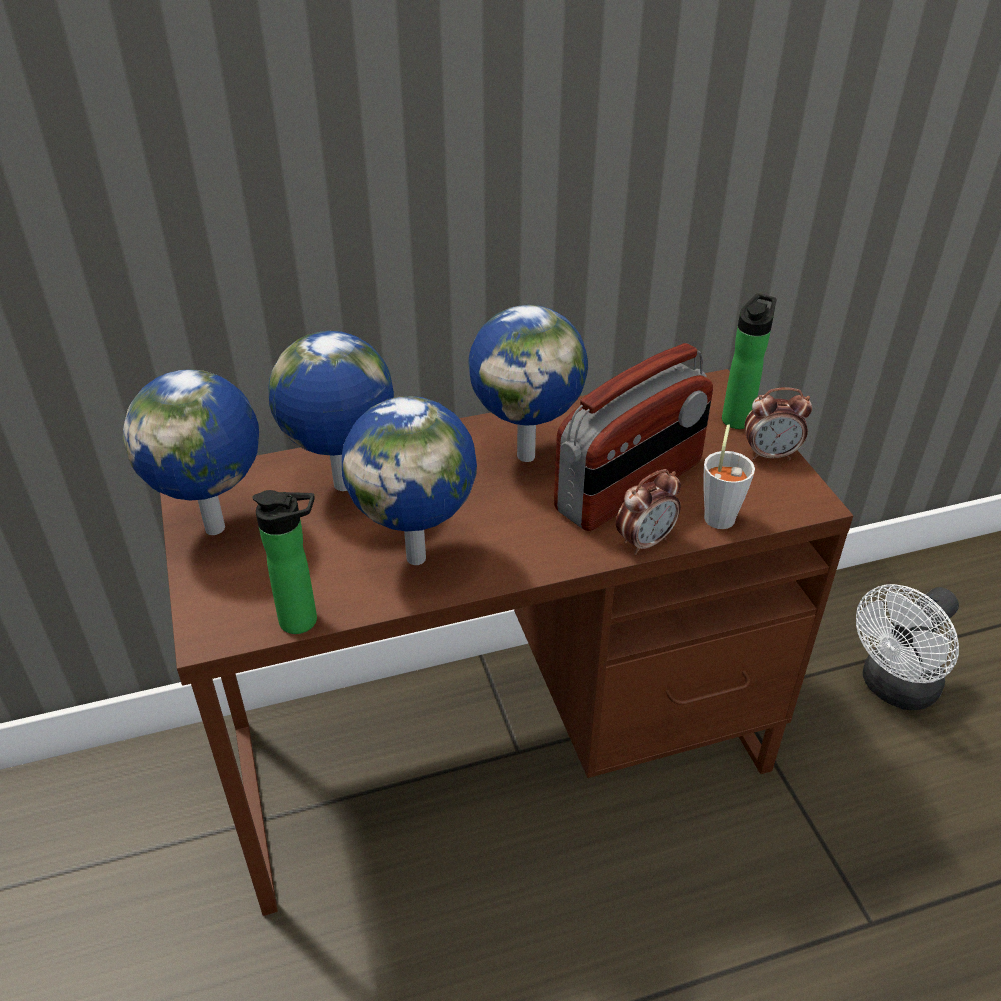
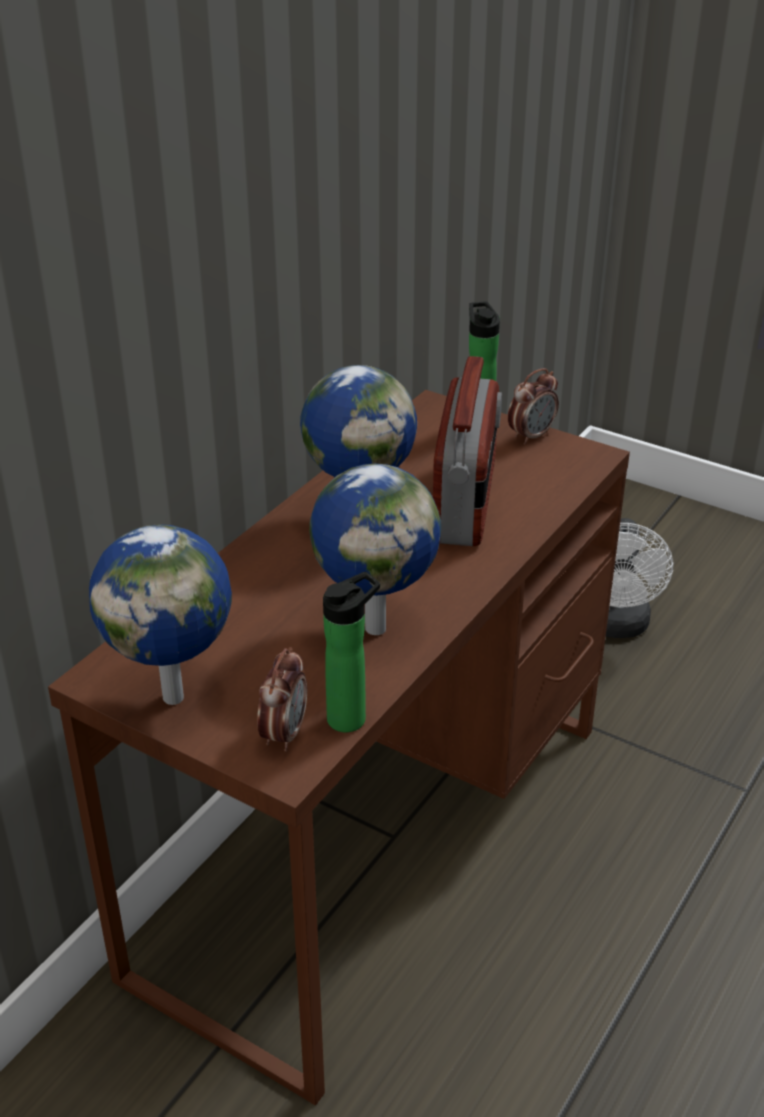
camera: 40 degrees left, 5 degrees down
(344, 486) = (242, 610): globe -> none
(645, 542) = (523, 533): alarm clock -> alarm clock (284, 734)
(720, 514) = (548, 491): grey cup -> none

